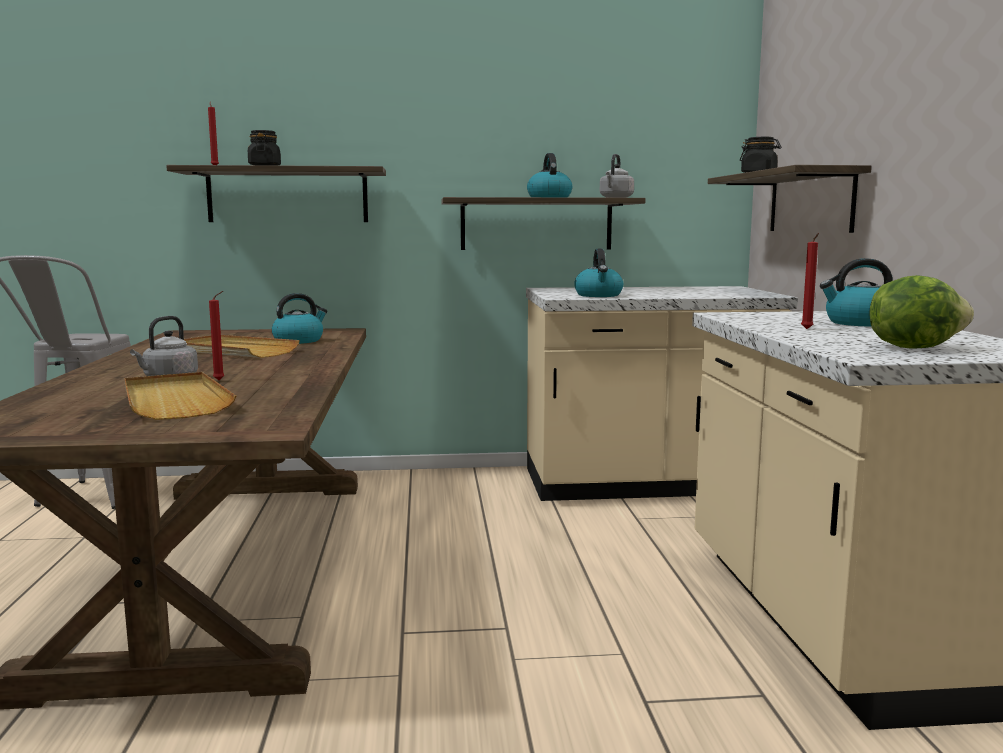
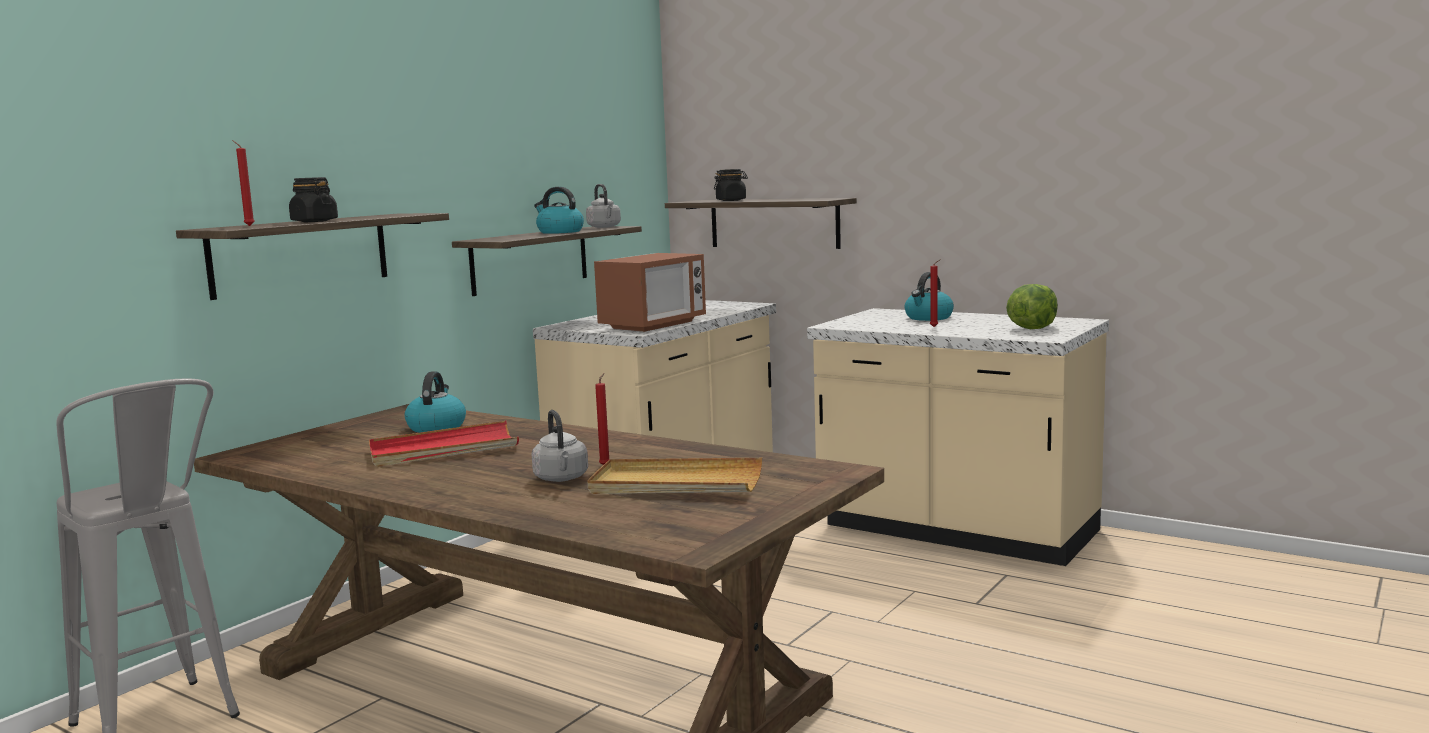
camera: 50 degrees left, 0 degrees up
(233, 351) = (443, 450): beige tray -> red tray
(599, 295) = (653, 325): kettle -> microwave

